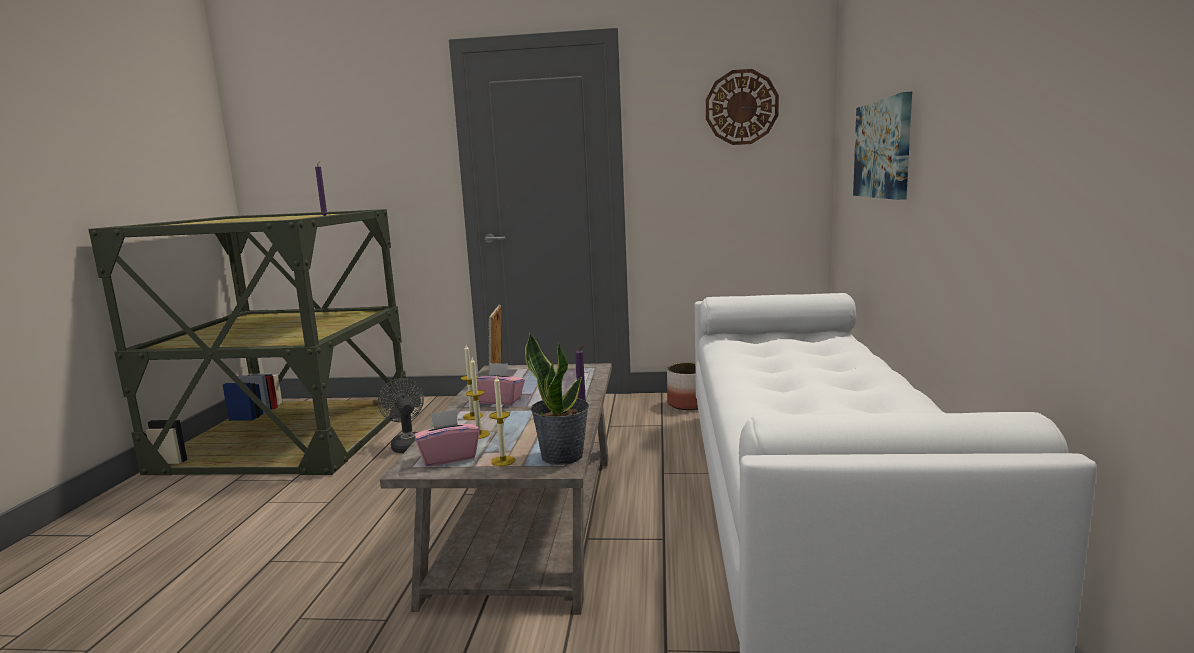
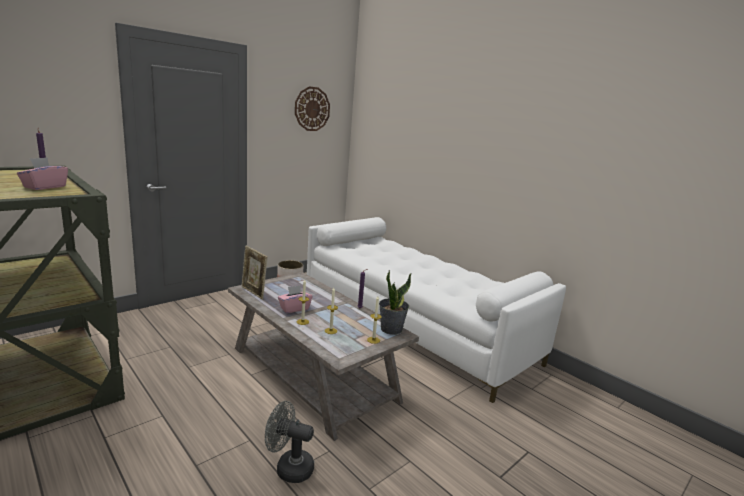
camera: 50 degrees left, 5 degrees up
(407, 445) = (147, 359): grey fan -> grey fan (289, 467)
(448, 457) = (345, 347): pink tissue box -> pink tissue box (44, 187)
(883, 149) = (411, 151): picture -> none

